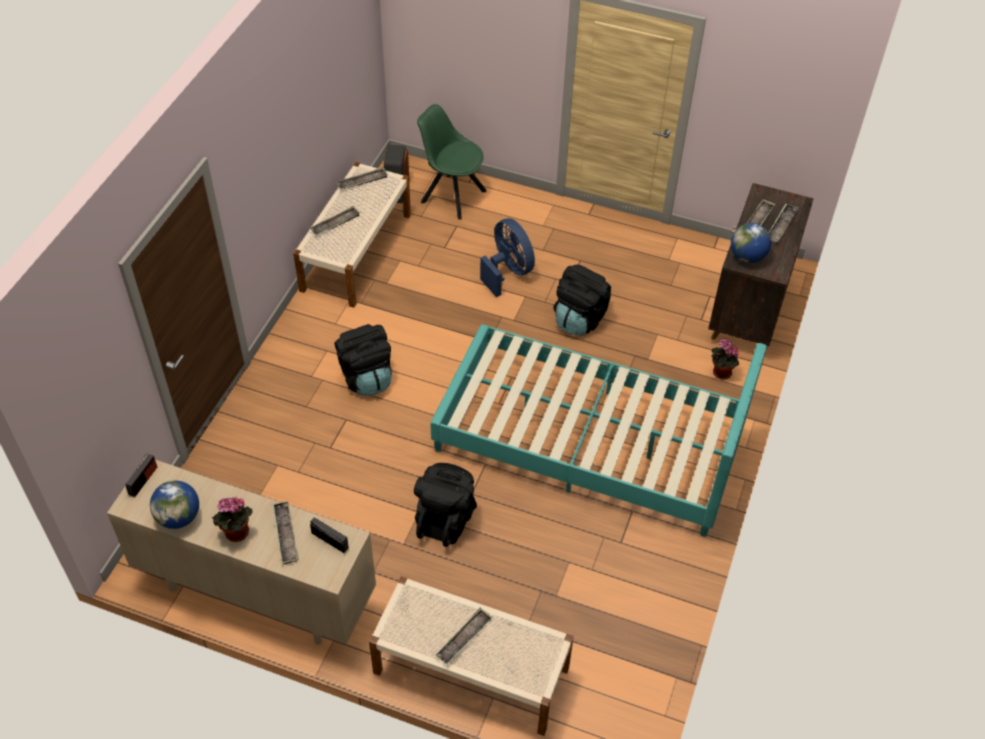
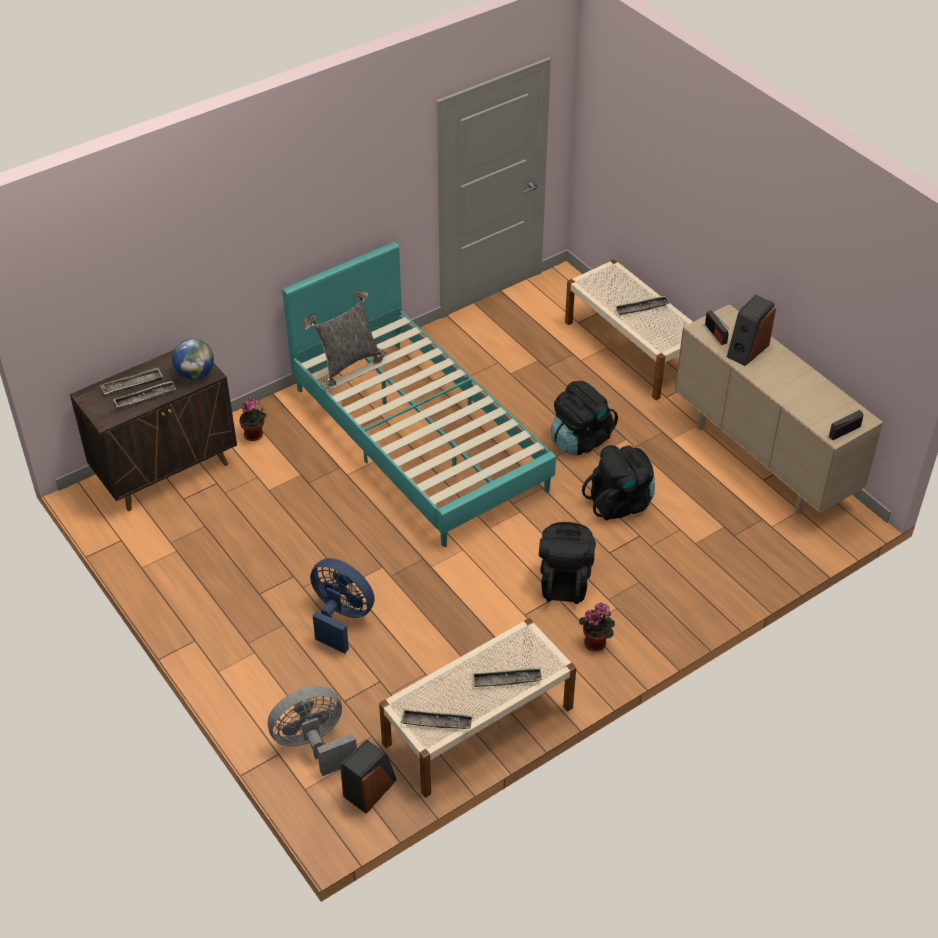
camera: 145 degrees left, 5 degrees down
(179, 517) = (825, 394): globe -> none
(236, 534) = (785, 366): potted plant -> potted plant (596, 642)
(285, 535) = (747, 350): tray -> speaker
(452, 195) = (314, 745): green chair -> grey fan
(508, 272) = (341, 618): blue fan -> blue fan turned 120 degrees clockwise
(580, 318) = (320, 537): black backpack -> black backpack (620, 503)
(686, 415) = (347, 368): none -> pillow

